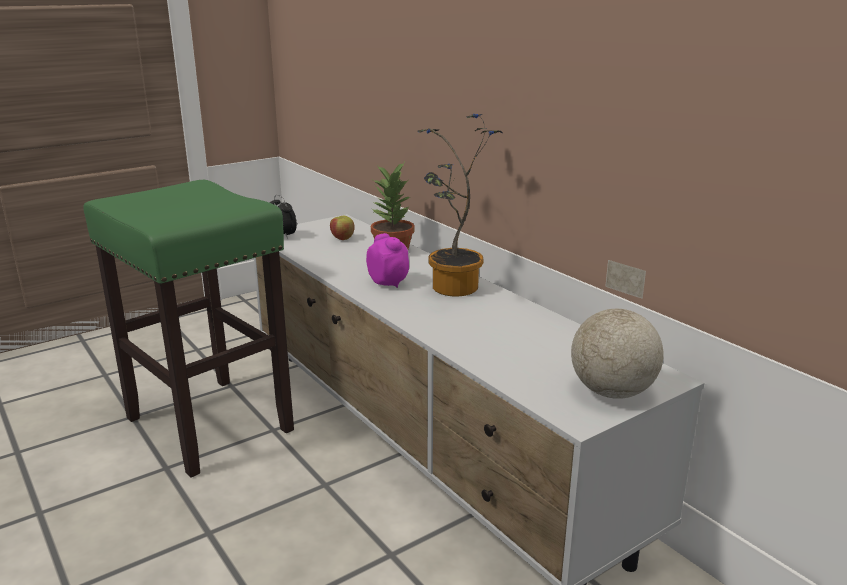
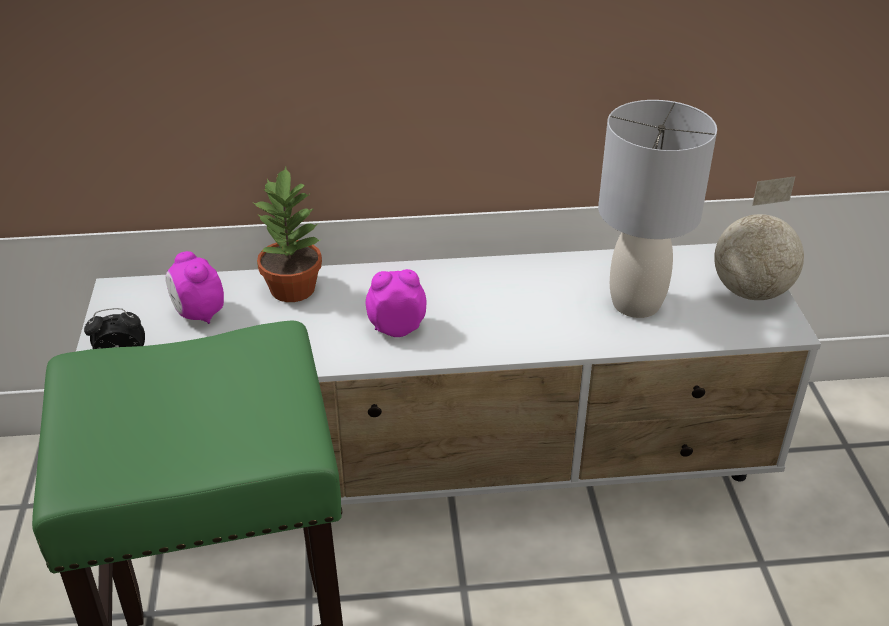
camera: 60 degrees left, 15 degrees up
(342, 238) = (198, 314): apple -> alarm clock
(452, 290) = (461, 291): potted plant -> none
(521, 348) = (636, 304): none -> grey table lamp

